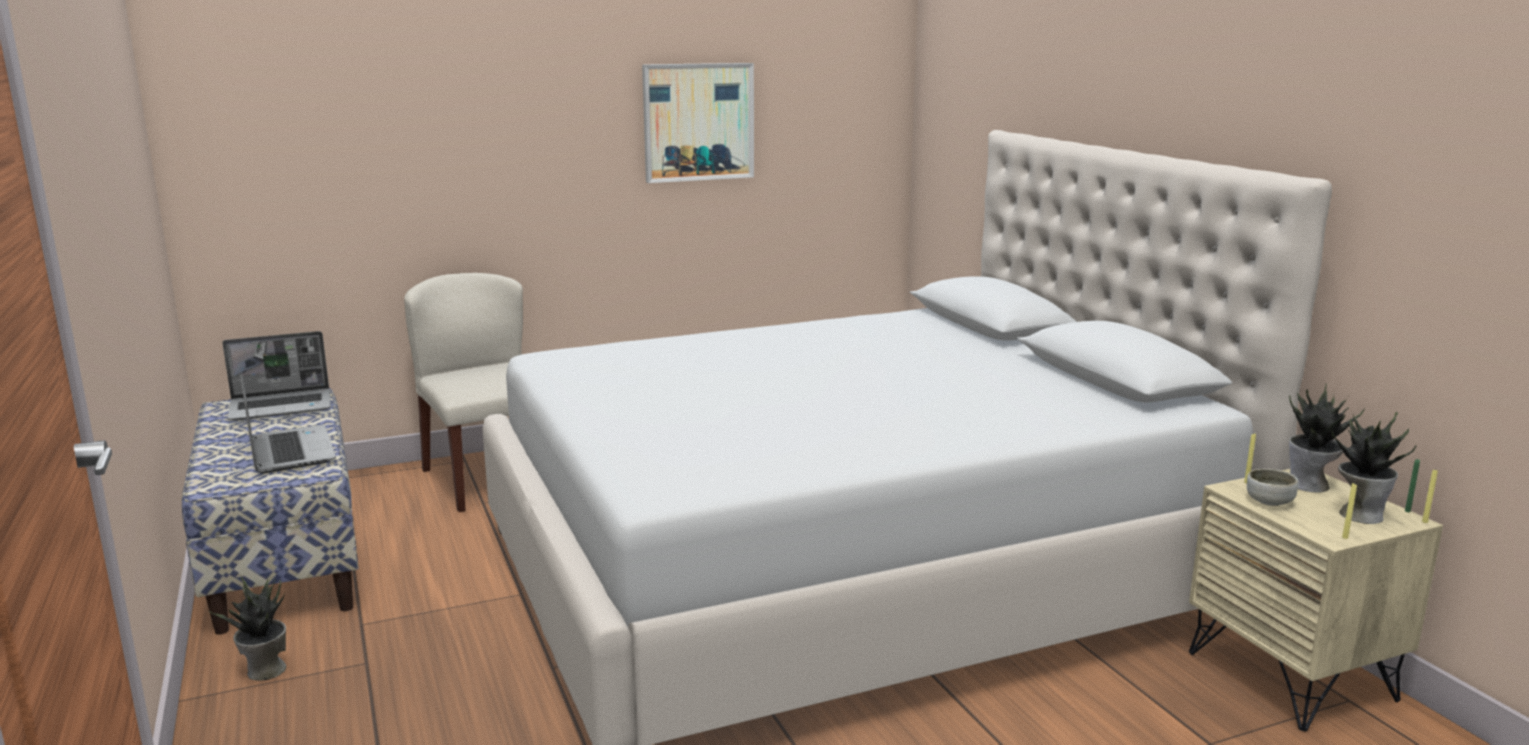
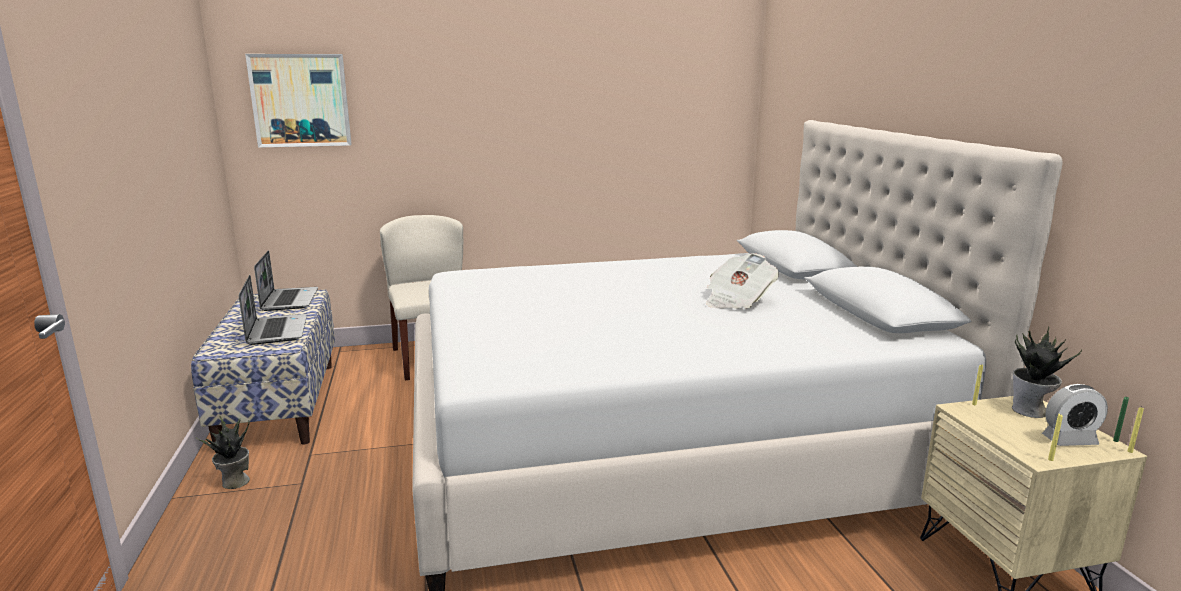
camera: 10 degrees right, 0 degrees up
(282, 406) = (289, 300): laptop -> laptop turned 90 degrees counterclockwise
(698, 122) = (595, 113): picture -> picture (300, 100)
(940, 373) = (737, 301): none -> newspaper
(1269, 501) = (989, 422): bowl -> none
(1359, 514) = (1069, 440): potted plant -> alarm clock

